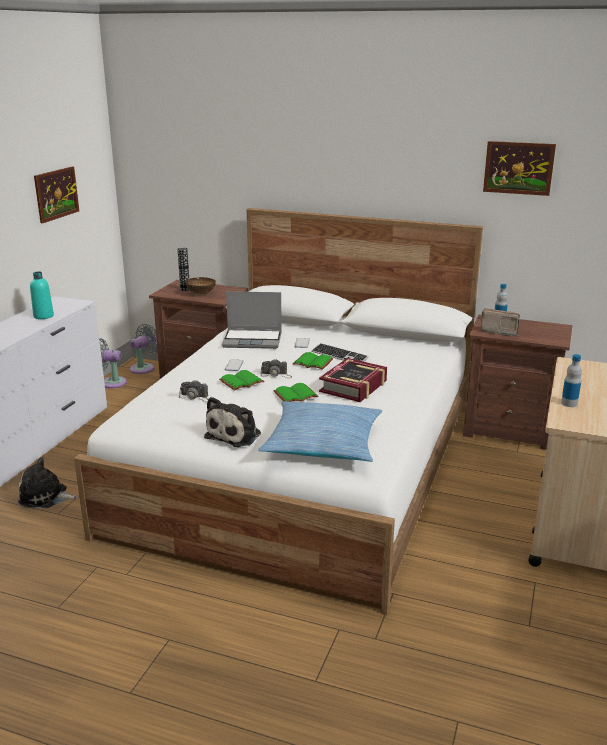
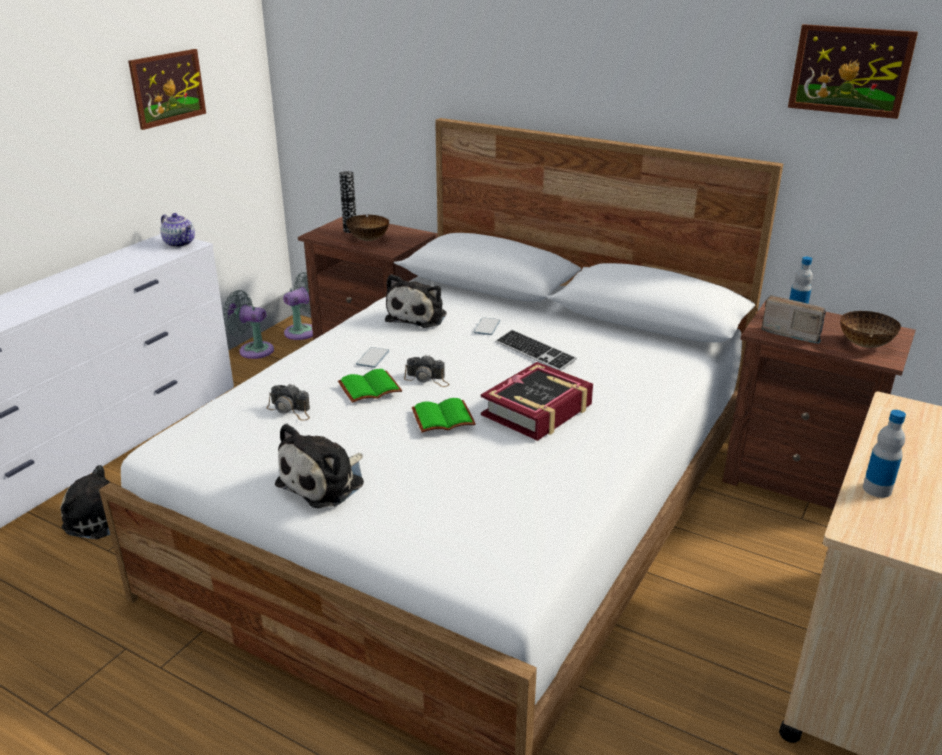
camera: 10 degrees right, 5 degrees up
(43, 316) = (132, 262): turquoise bottle -> none
(71, 302) = (180, 243): none -> teapot
(253, 340) = (418, 316): laptop -> plush toy
(314, 362) = (491, 361): green book -> none
(323, 443) = (452, 514): pillow -> none
(544, 335) = (864, 344): none -> bowl

